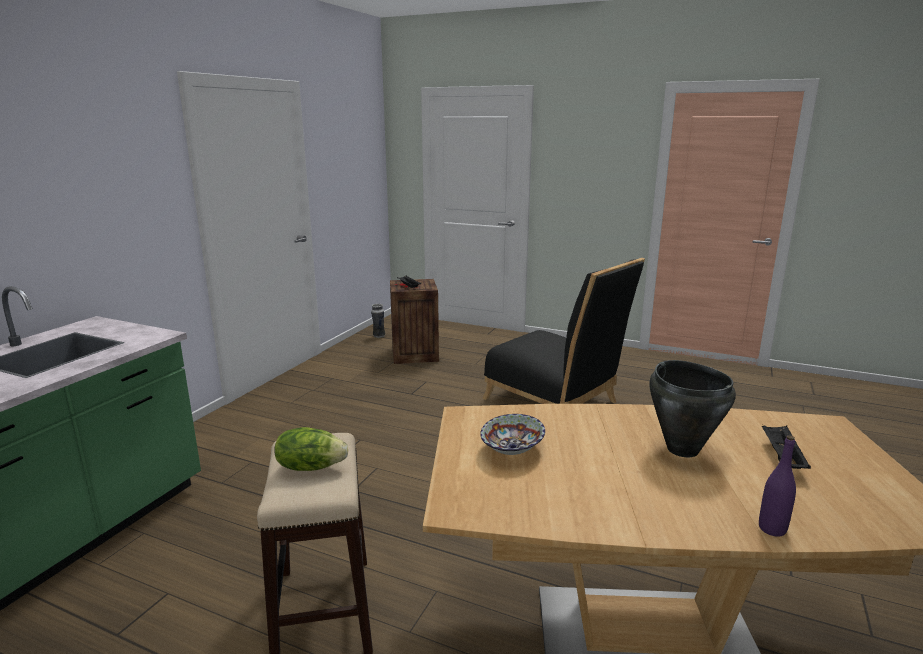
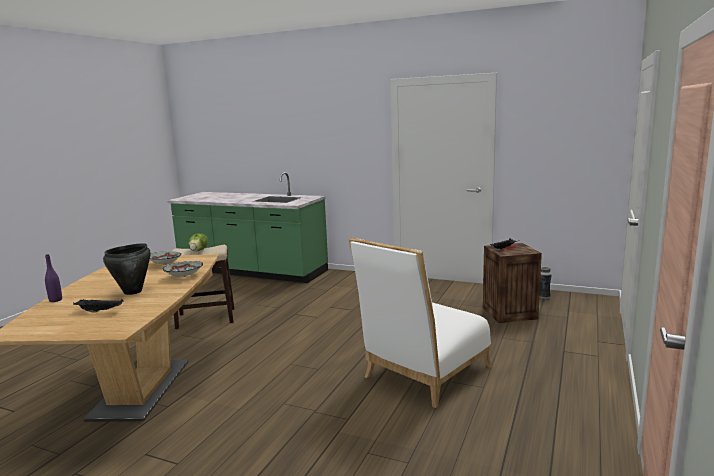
camera: 90 degrees right, 5 degrees down
(556, 403) = (423, 375): black chair -> white chair
(588, 417) = (184, 276): none -> bowl

